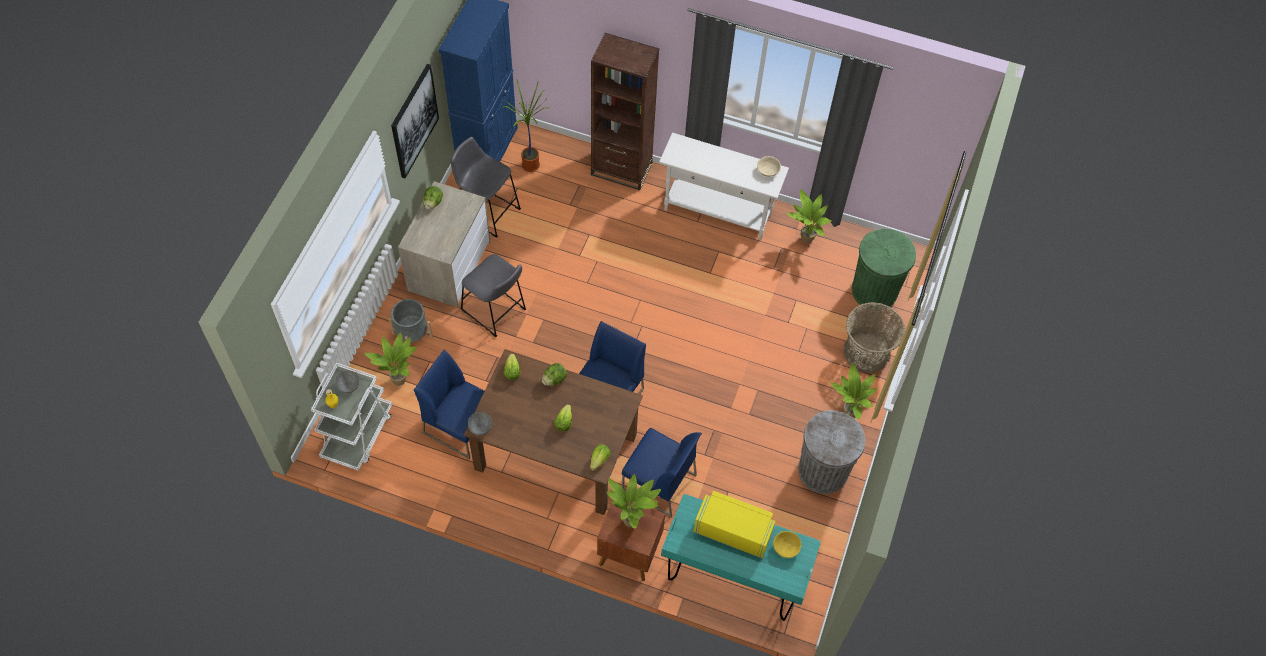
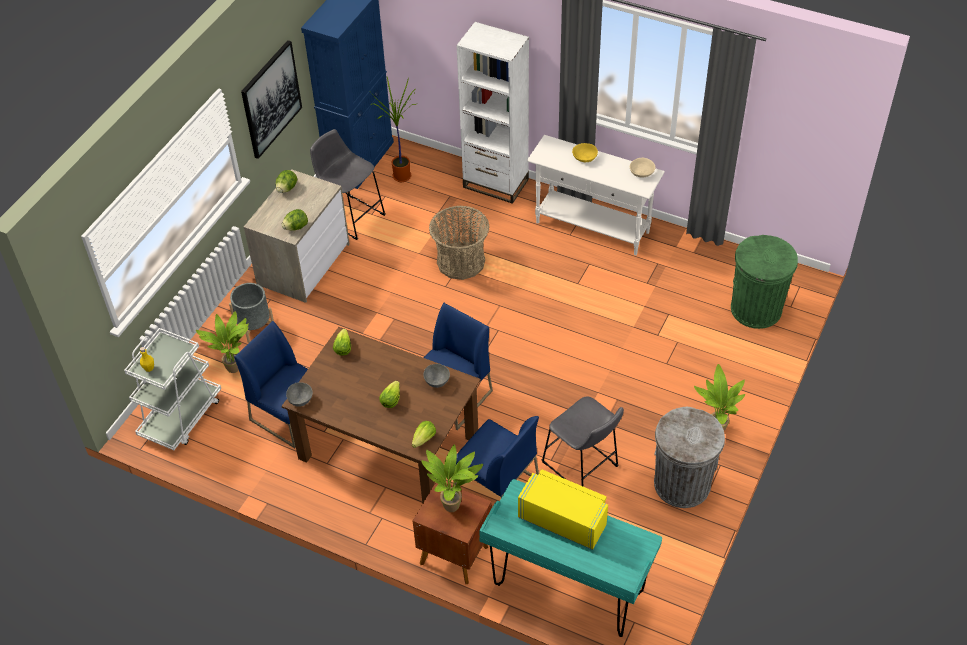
camera: 10 degrees right, 10 degrees down
(349, 385) = (168, 351): grey bowl -> grey bowl (437, 381)
(495, 312) = (345, 309): grey stool -> grey stool (582, 467)
(554, 379) = (387, 358): lettuce -> lettuce (296, 227)
(621, 169) = (495, 183): brown bookcase -> white bookcase
(786, 547) = (622, 540): yellow bowl -> yellow bowl (584, 157)
(804, 240) = (683, 257): potted plant -> none
(867, 352) = (742, 368): basket -> basket (461, 261)

